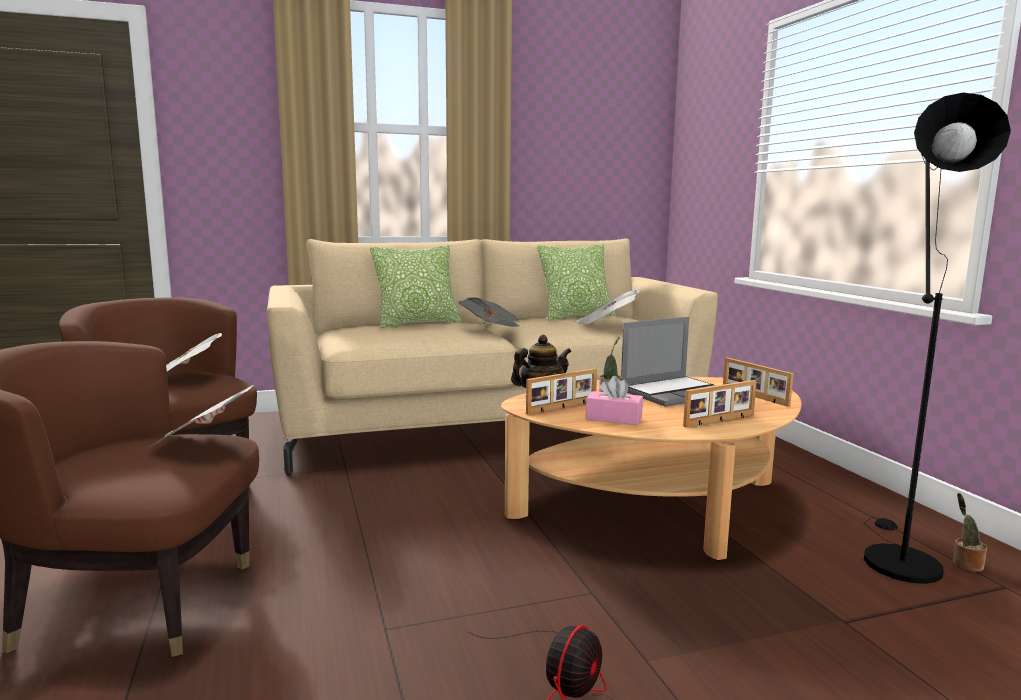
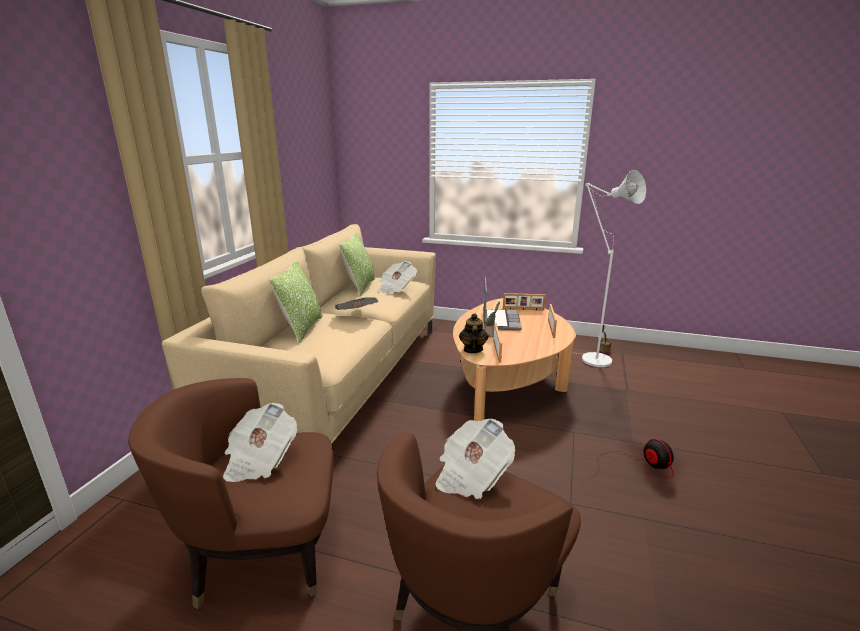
camera: 55 degrees left, 10 degrees up
(613, 418) = (527, 346): pink tissue box -> none
(896, 557) = (590, 358): black floor lamp -> white floor lamp

